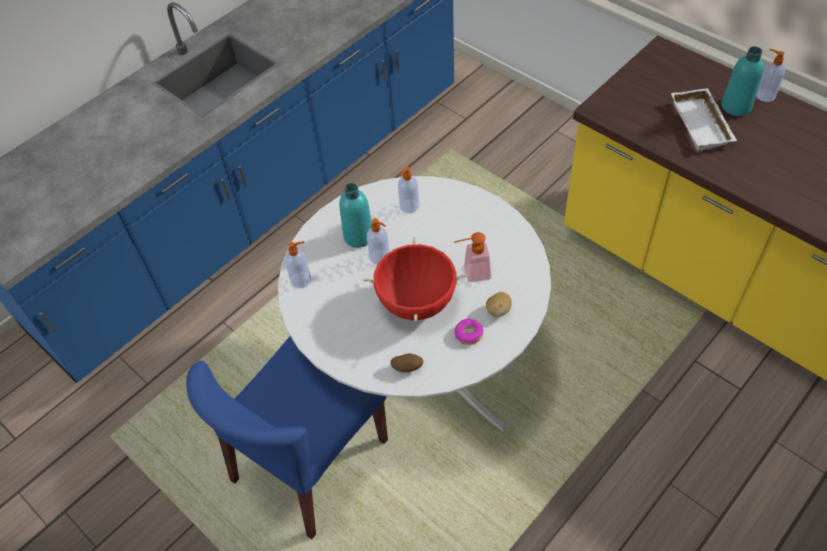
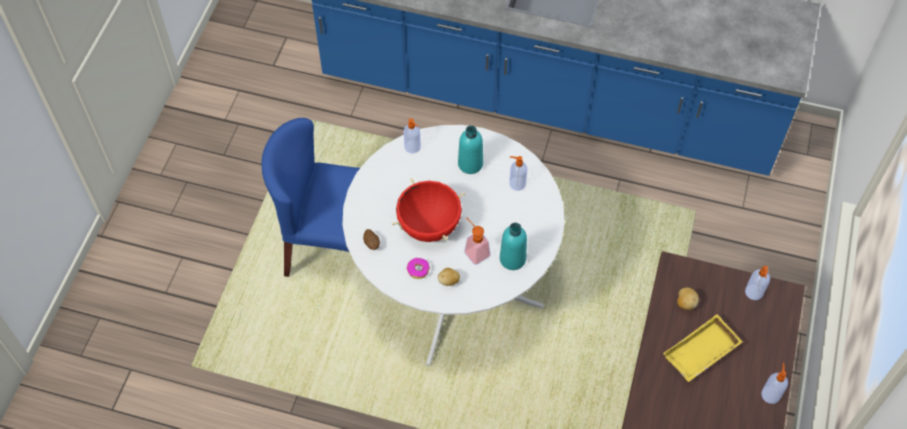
camera: 60 degrees right, 5 degrees up
(380, 257) = (458, 186): soap dispenser -> soap dispenser (754, 293)
(641, 115) = (685, 303): none -> potato
(703, 124) = (701, 353): white tray -> yellow tray
(736, 106) = (741, 374): turquoise bottle -> turquoise bottle (512, 259)

